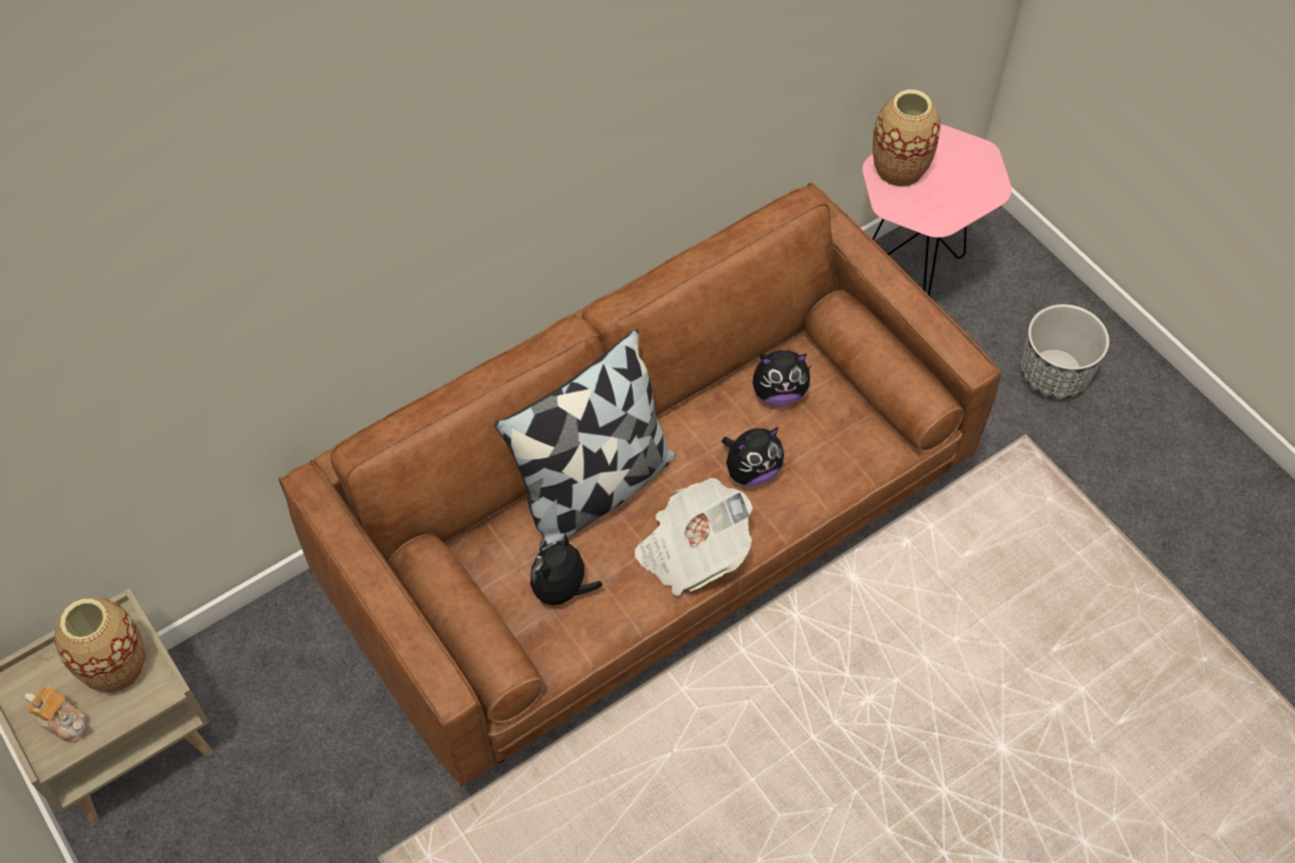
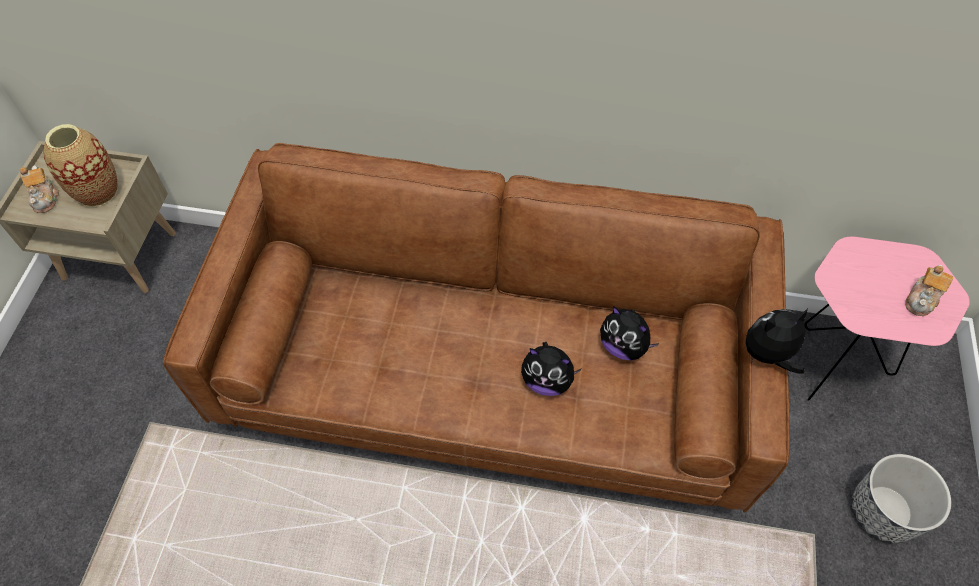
camera: 45 degrees right, 0 degrees up
(562, 590) = (350, 352): plush toy -> plush toy (767, 355)
(595, 489) = (439, 308): pillow -> none
(692, 551) = (451, 398): newspaper -> none
(899, 169) = (867, 261): vase -> none
(965, 170) = (922, 299): none -> teapot

